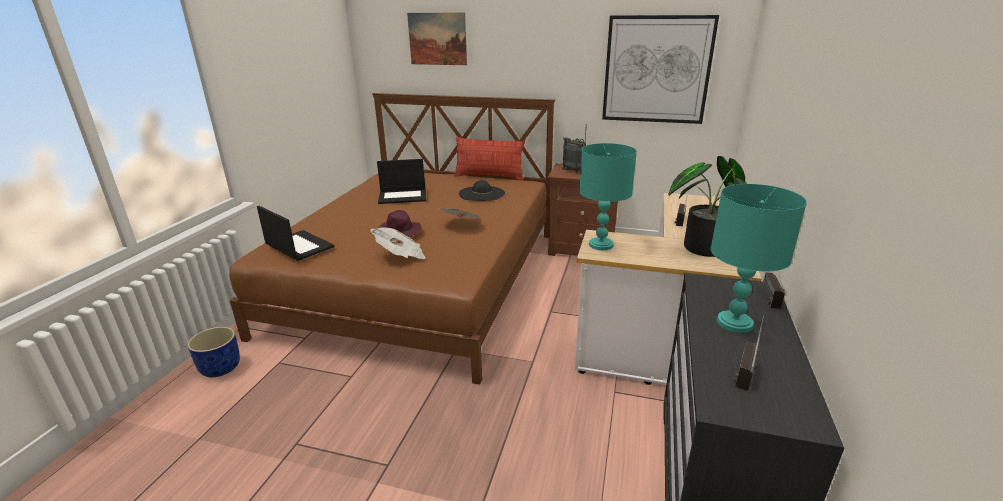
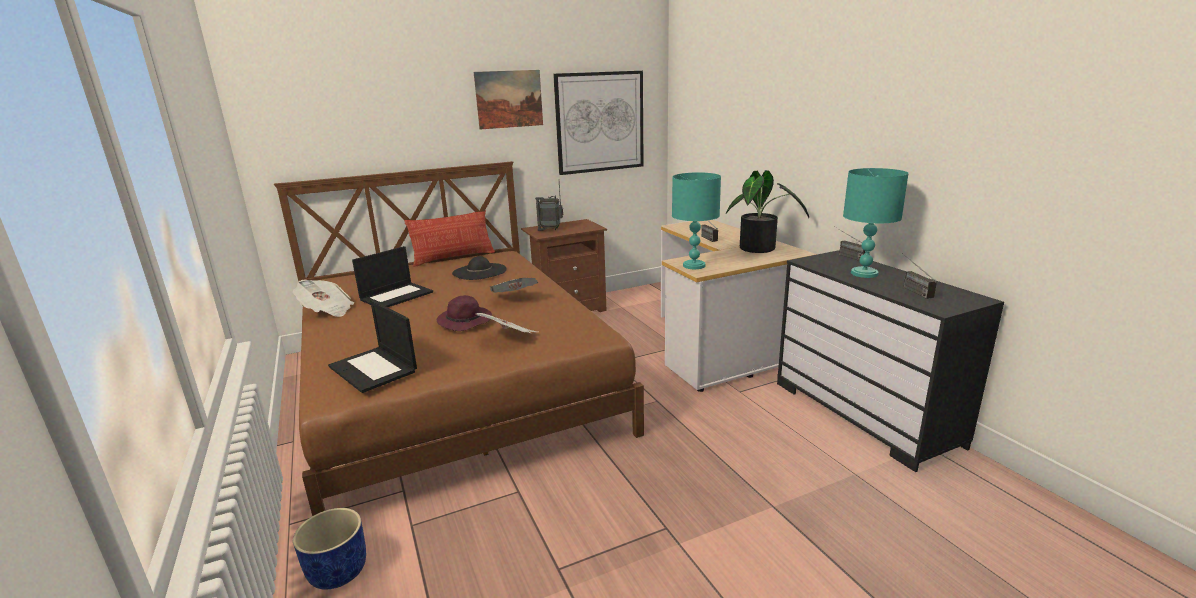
camera: 40 degrees left, 5 degrees down
(298, 246) = (374, 369): laptop -> laptop turned 135 degrees counterclockwise
(354, 195) = (327, 311): none -> newspaper
(437, 39) = (363, 107): picture -> picture (509, 99)

